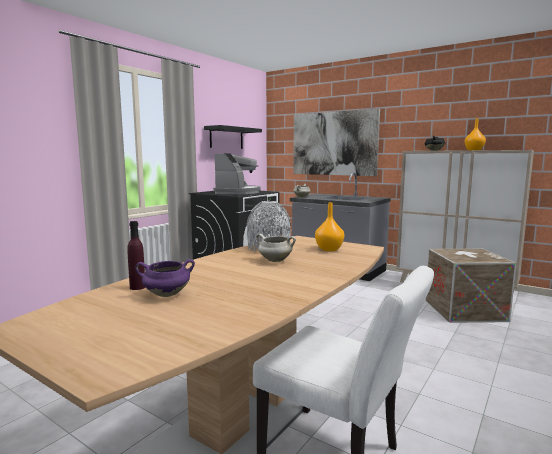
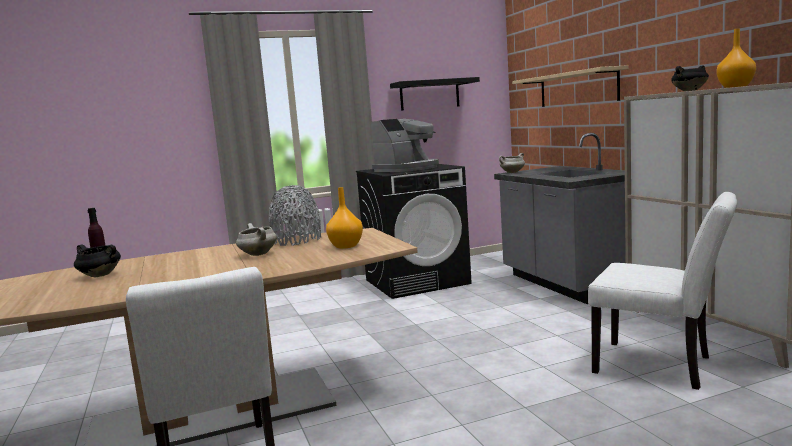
camera: 35 degrees right, 0 degrees up
(166, 295) = (99, 276): purple cooking pot -> black cooking pot
(334, 143) = (577, 88): picture -> beige shelf
(464, 310) = (662, 366): crate -> white chair

